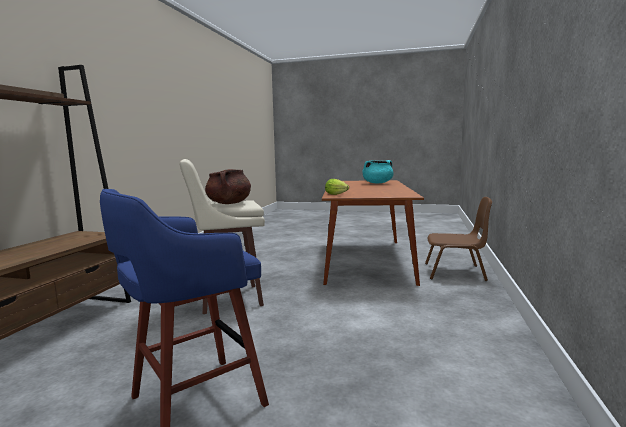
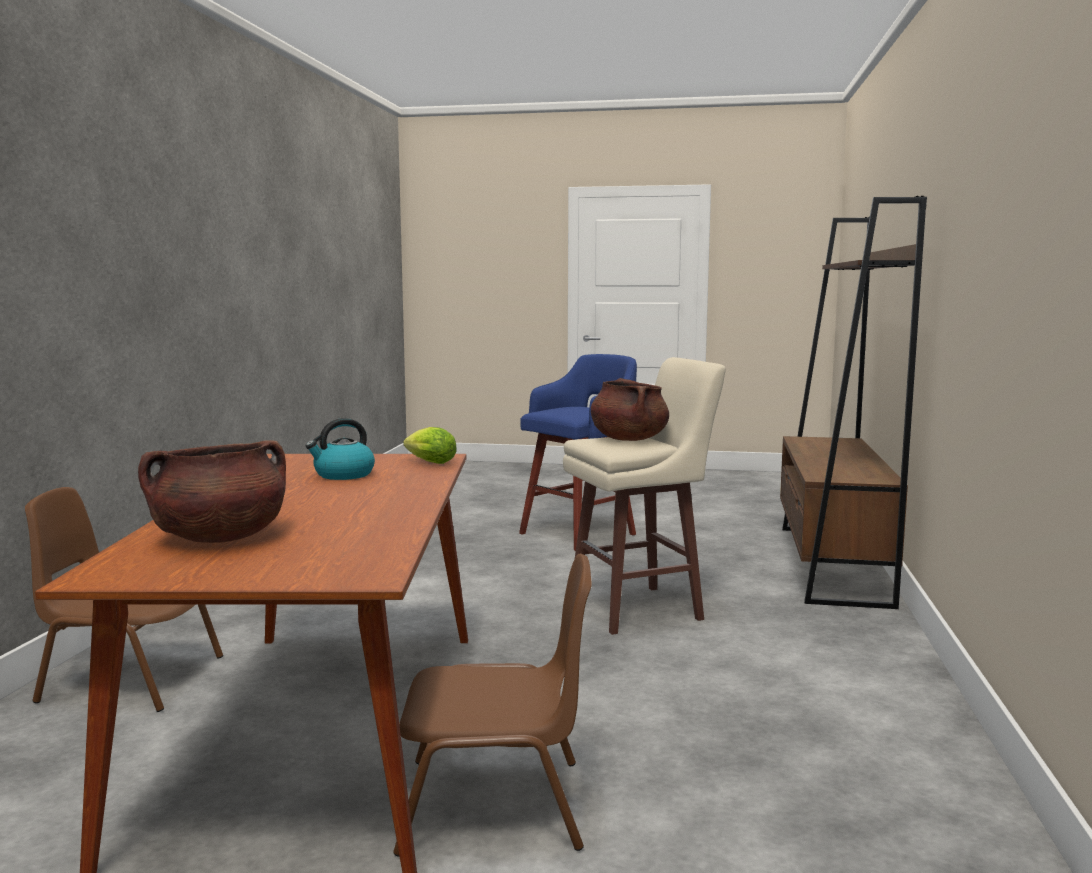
camera: 175 degrees right, 0 degrees up
(313, 249) = (496, 805): none -> brown chair
(368, 191) = (343, 475): none -> kettle
(377, 183) = (220, 538): turquoise cooking pot -> brown cooking pot

